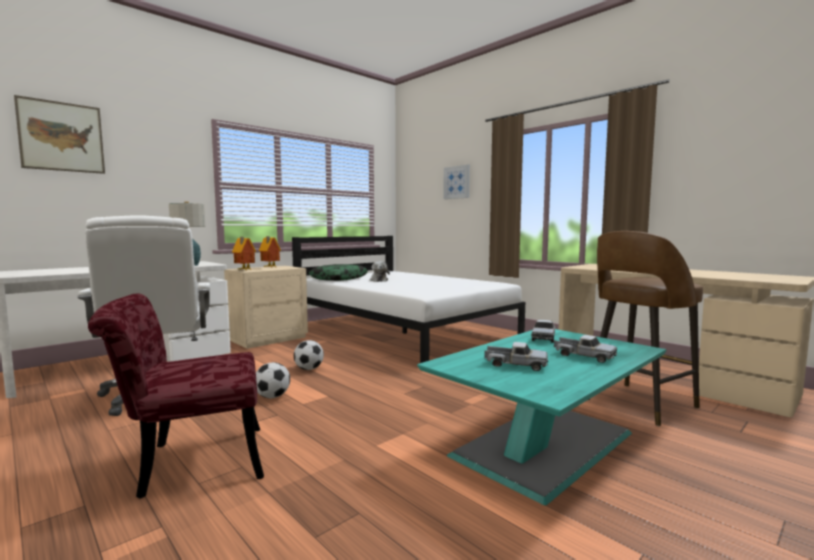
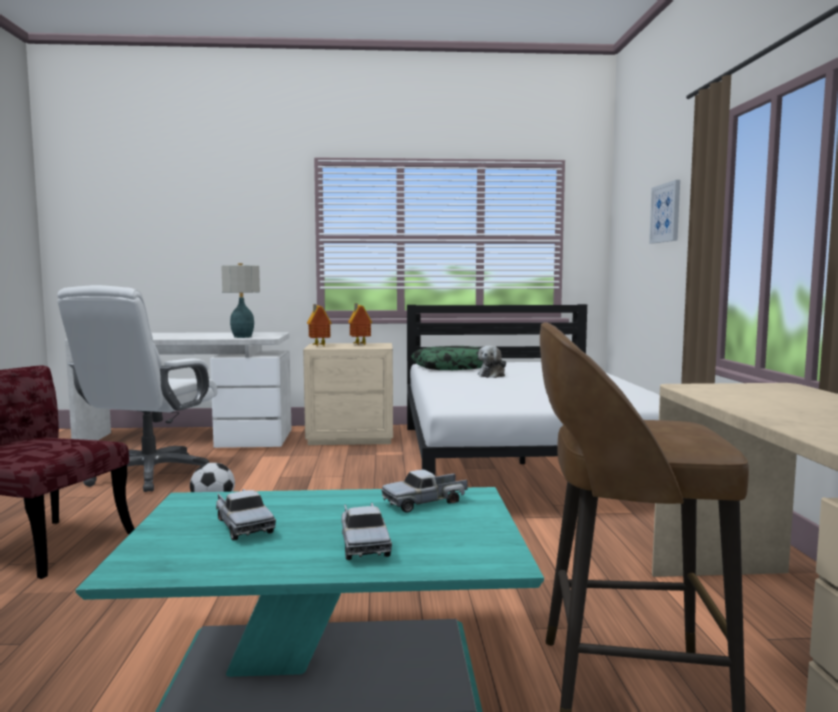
camera: 40 degrees right, 0 degrees up
(62, 136) = (164, 199): picture -> none
(309, 369) = (308, 483): football -> none

